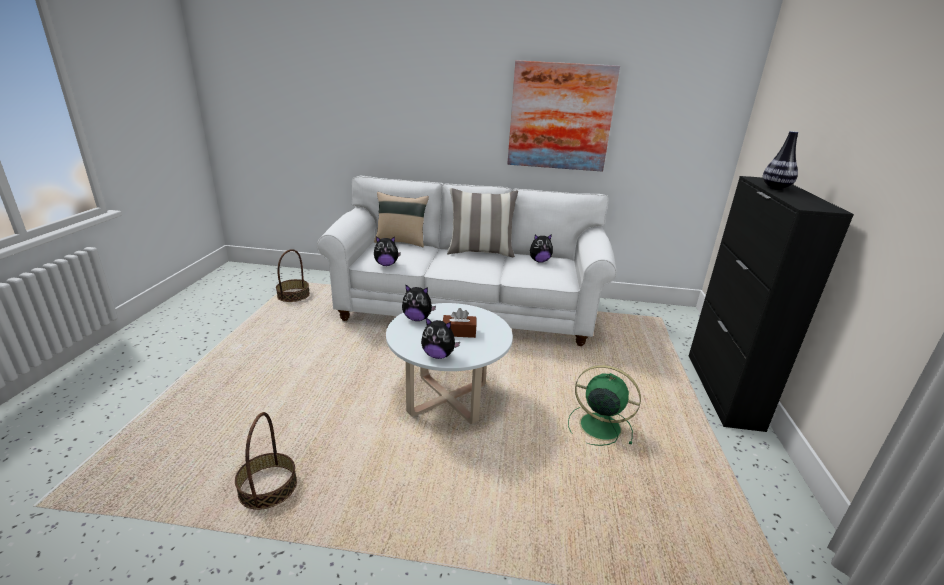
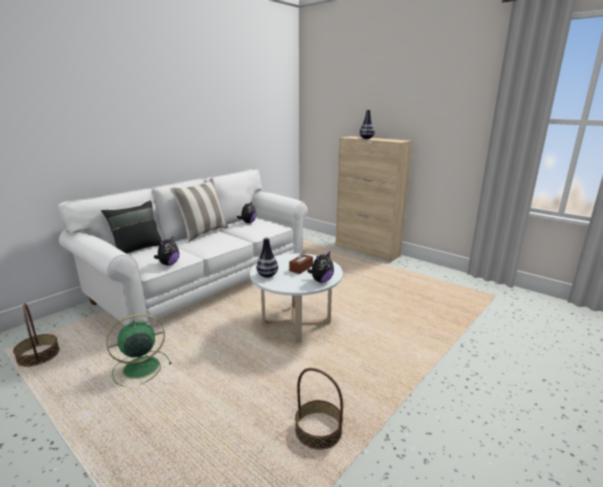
camera: 55 degrees left, 5 degrees down
(401, 242) = (137, 249): beige pillow -> black pillow
(417, 318) = (267, 275): plush toy -> vase
(560, 117) = (212, 121): picture -> none
(598, 426) = (364, 288): green fan -> green fan (139, 368)
(723, 390) = (367, 251): black cabinet -> beige cabinet

